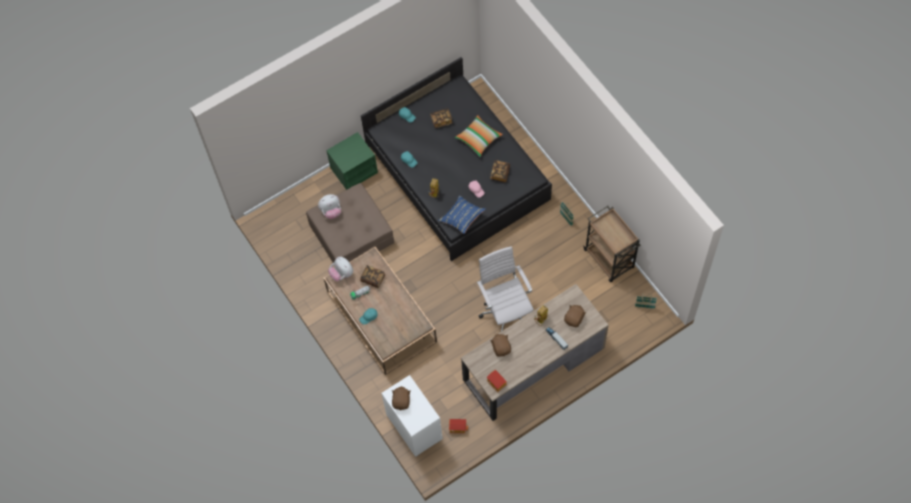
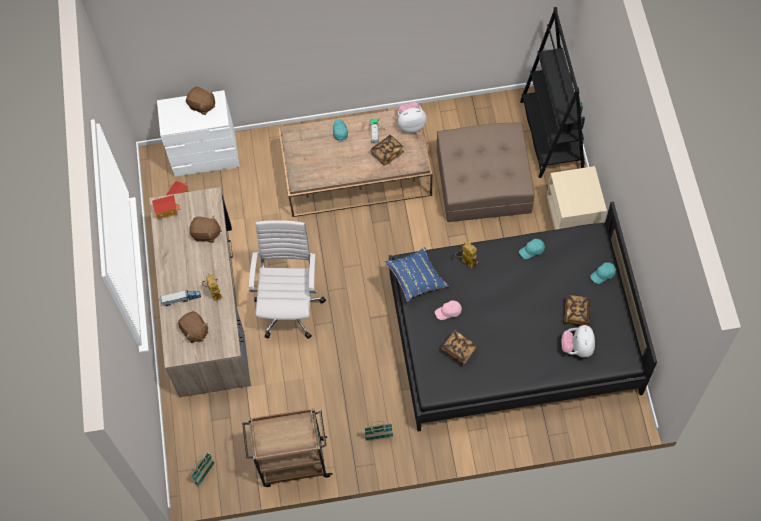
camera: 115 degrees right, 0 degrees up
(295, 206) = (551, 135): none -> black bookcase
(331, 211) = (506, 146): plush toy -> plush toy (577, 347)
(354, 170) = (574, 216): green nightstand -> beige nightstand
(478, 139) = (525, 348): pillow -> none
(505, 311) = (290, 307): white office chair -> white office chair turned 90 degrees counterclockwise

